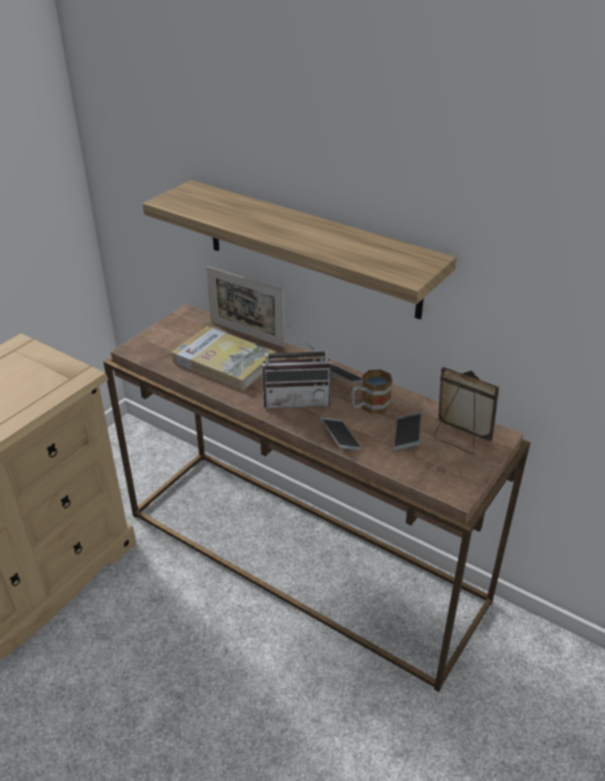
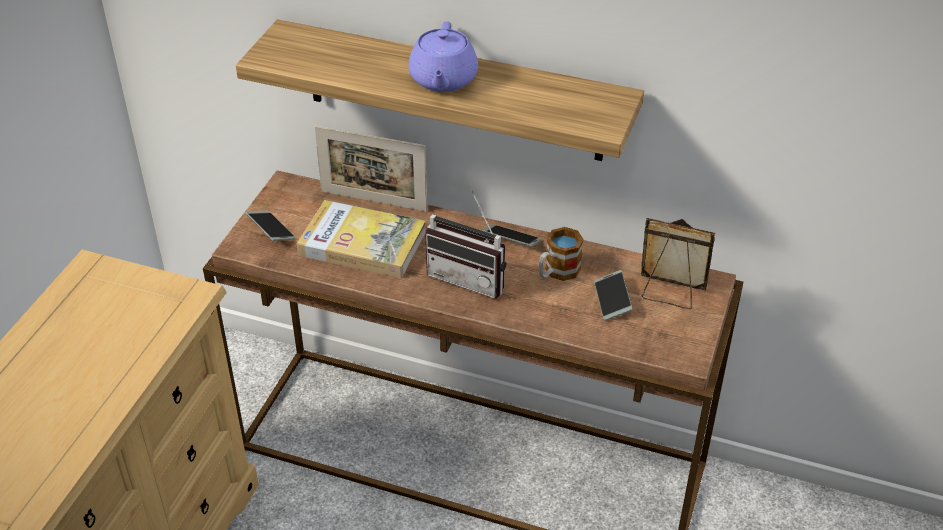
camera: 15 degrees left, 5 degrees up
(293, 230) = (443, 80): none -> purple teapot
(297, 399) = (470, 277): radio -> radio turned 45 degrees clockwise
(340, 438) = (538, 317): phone -> phone (271, 230)

